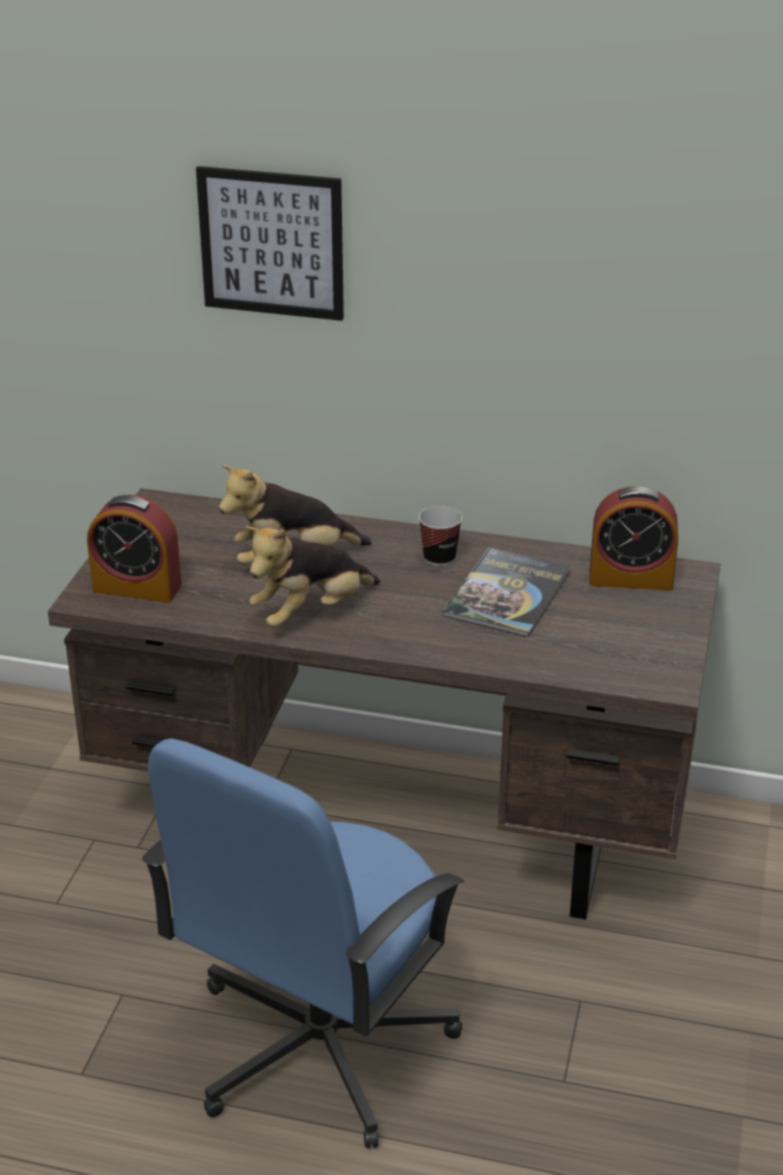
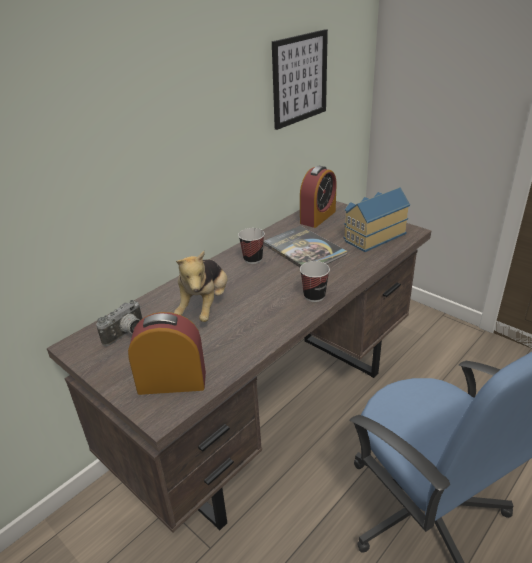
camera: 60 degrees left, 0 degrees up
(137, 587) = (172, 382): alarm clock -> alarm clock turned 135 degrees counterclockwise
(197, 527) = (127, 334): none -> camera
(271, 243) = (93, 104): picture -> picture (299, 79)
(311, 613) = (269, 314): plush toy -> none
(383, 637) = (314, 296): none -> cup
(613, 648) = (372, 236): none -> toy house

